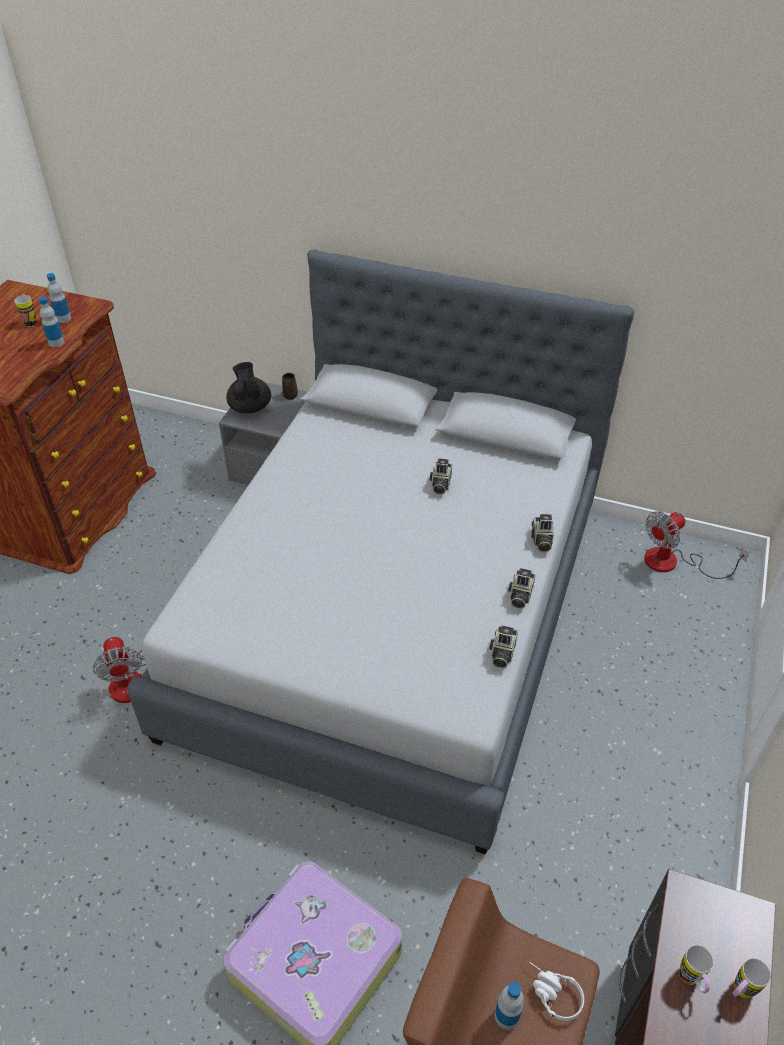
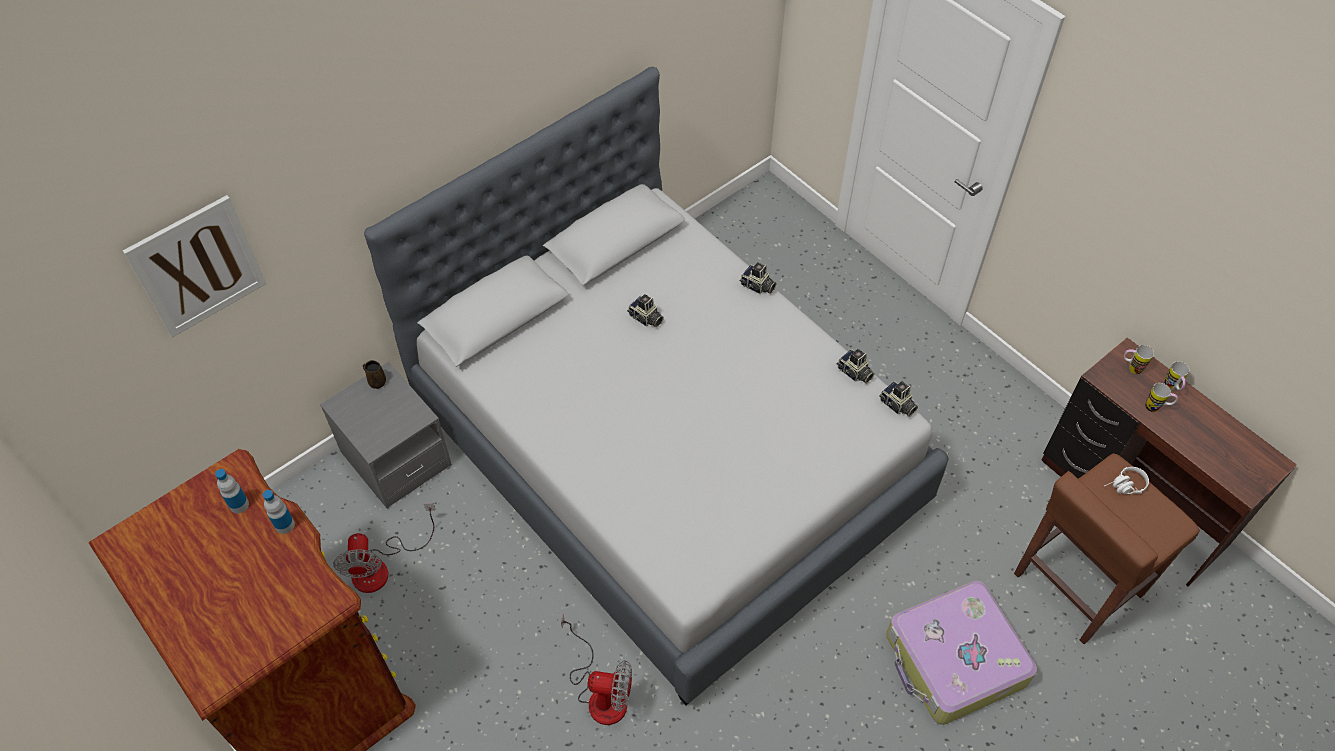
camera: 60 degrees left, 10 degrees up
(30, 321) = (215, 539): mug -> mug (1131, 368)
(190, 180) = (197, 266): none -> picture
(250, 407) = (366, 425): black teapot -> none
(506, 1016) = (1128, 518): bottle -> none
(519, 595) = (805, 331): camera -> camera (897, 406)
(673, 563) = (742, 229): fan -> fan (382, 567)

